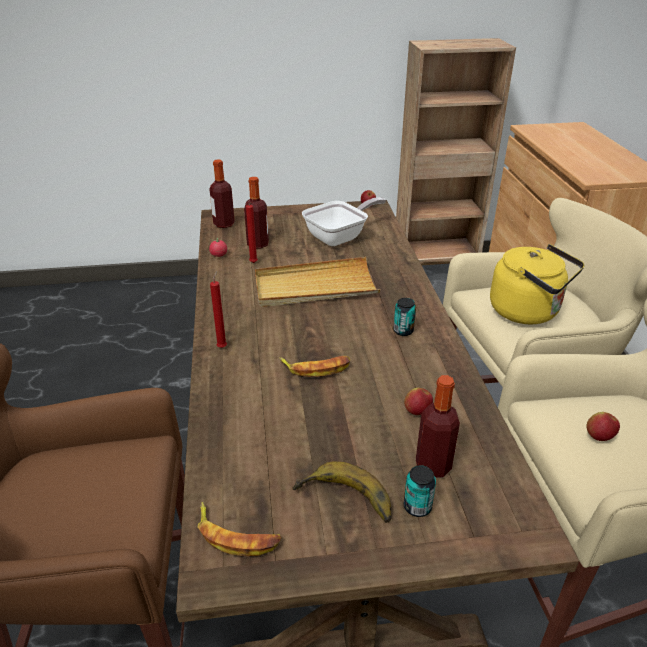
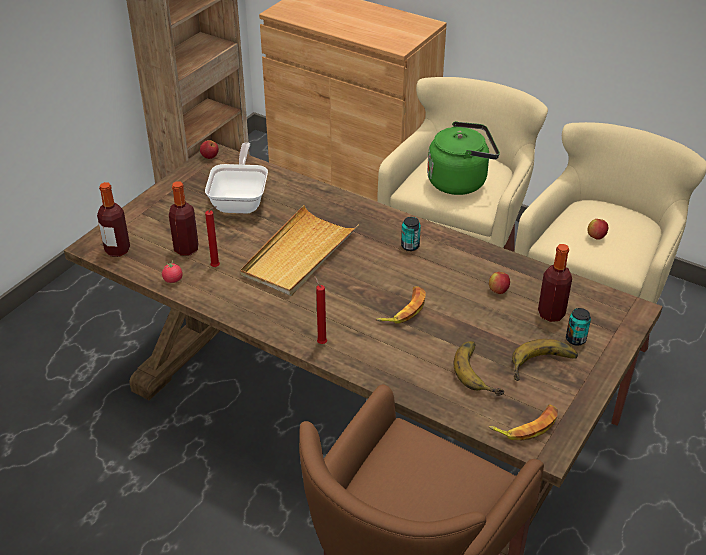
camera: 50 degrees left, 5 degrees up
(286, 457) = (481, 371): none -> banana
(528, 312) = (460, 181): yellow kettle -> green kettle

